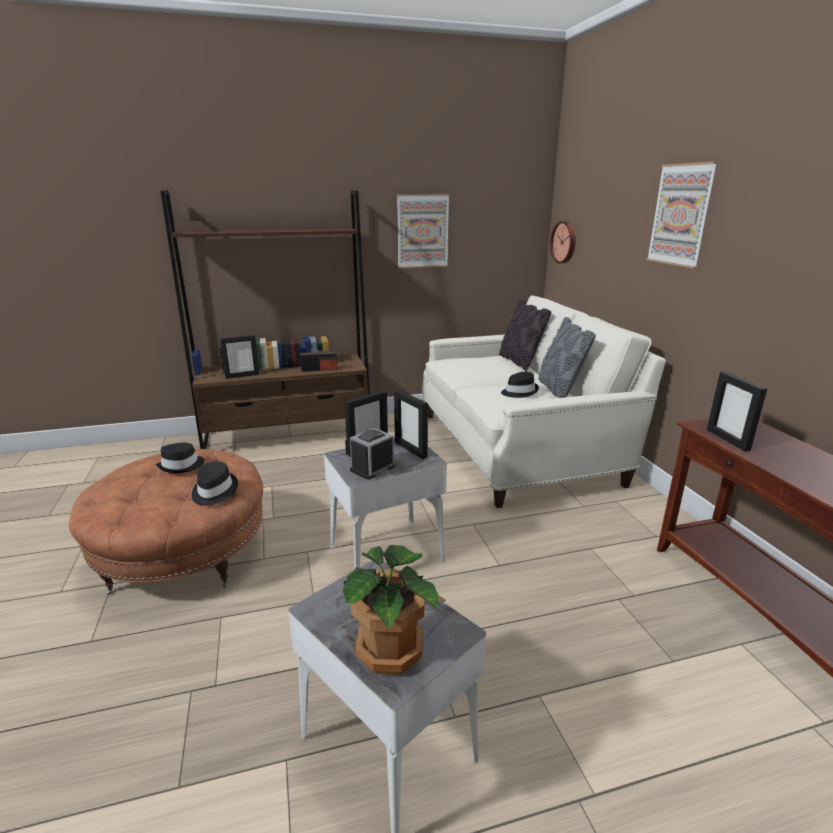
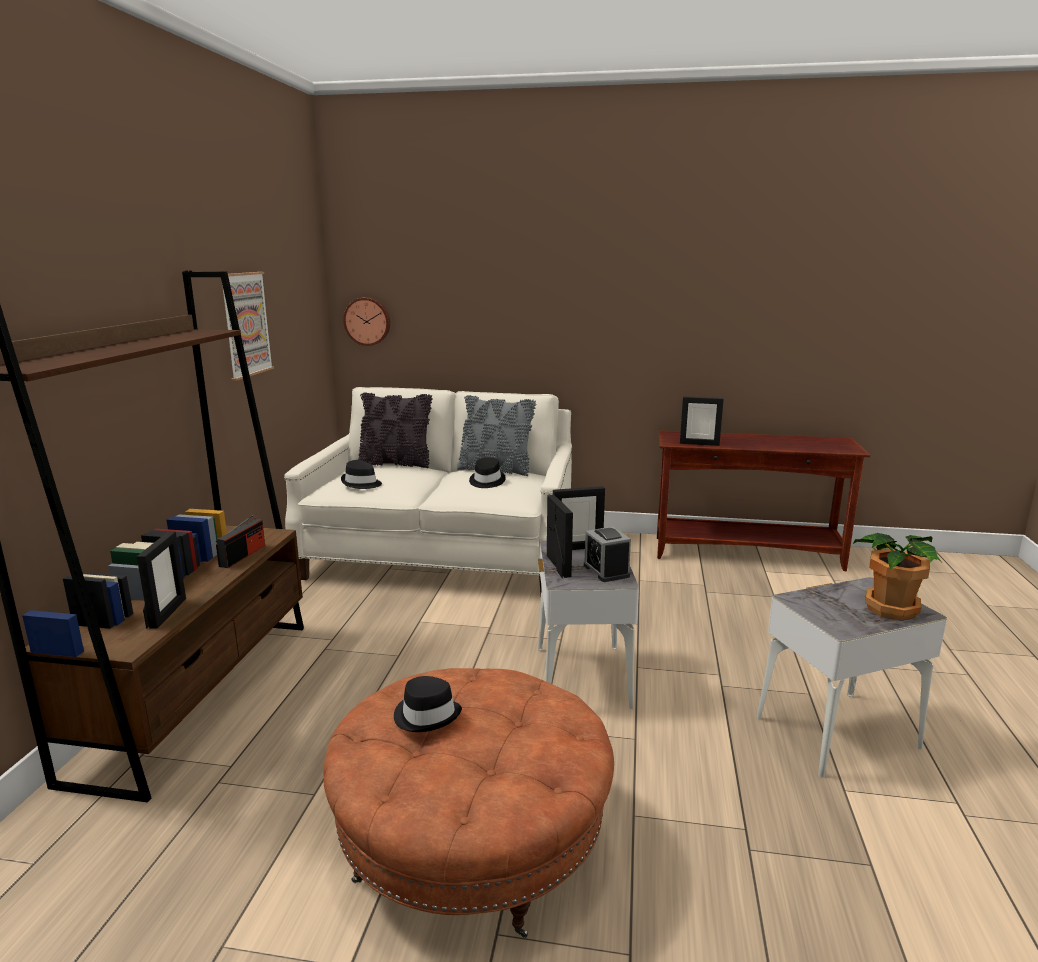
camera: 65 degrees left, 5 degrees down
(214, 491) = (532, 693): black hat -> black hat (361, 483)
(681, 215) = (549, 284): picture -> none

